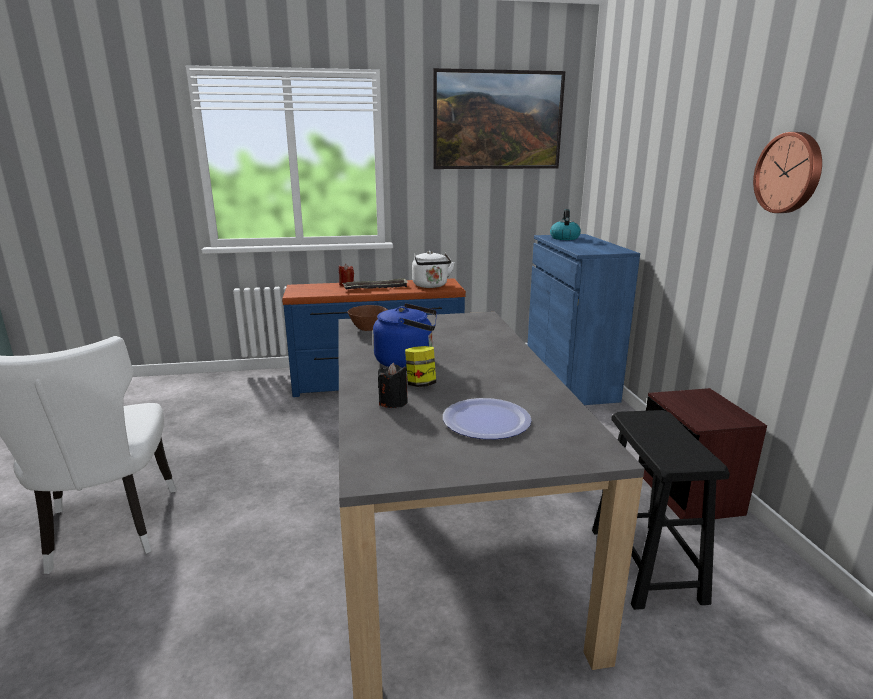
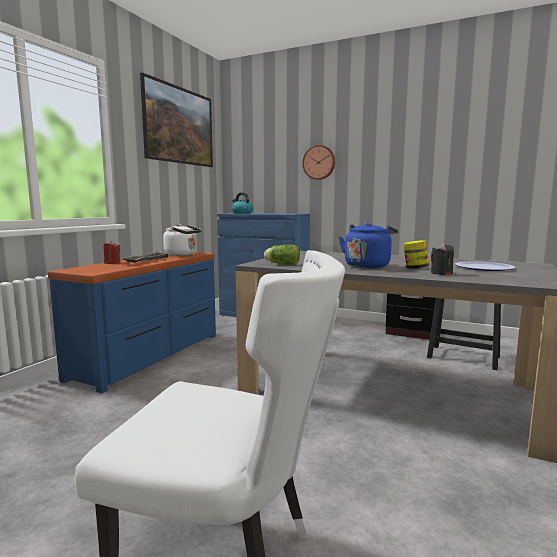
camera: 55 degrees left, 10 degrees down
(368, 329) = (281, 264): brown bowl -> lettuce
(789, 173) = (424, 154): wall clock -> wall clock (319, 162)

